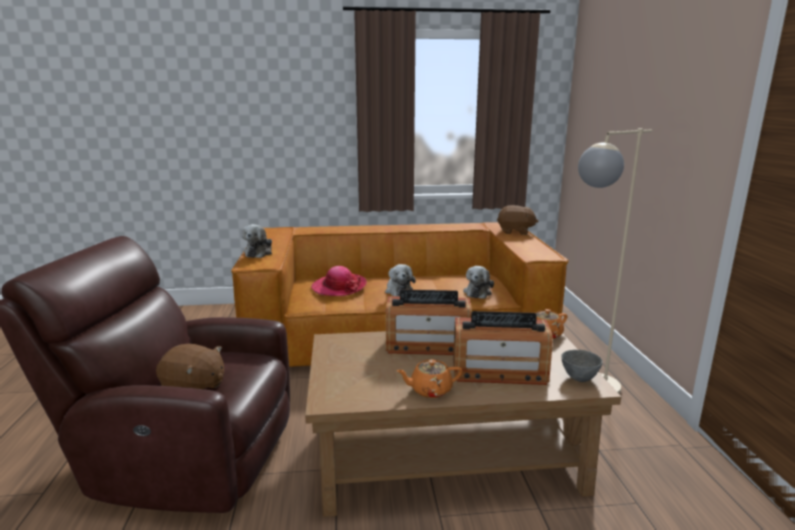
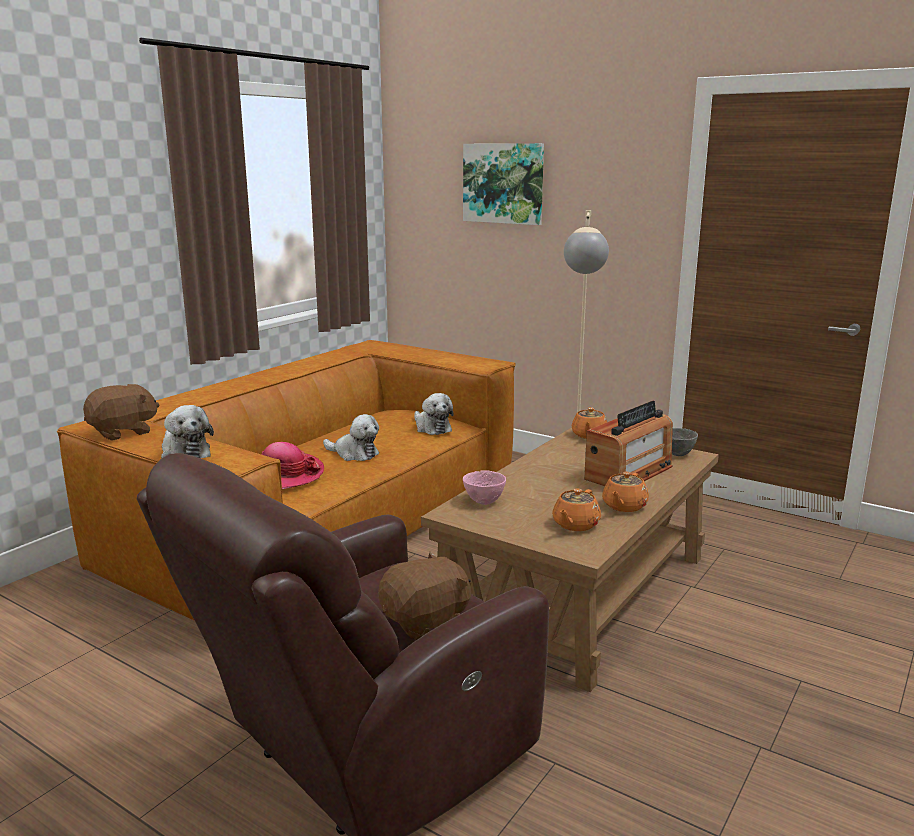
camera: 50 degrees left, 0 degrees up
(361, 343) = (484, 502): none -> pink bowl
(368, 383) = (575, 525): none -> orange teapot
(427, 345) = (537, 479): radio -> none
(515, 232) = (401, 349): brown plush toy -> brown plush toy (123, 432)
(625, 103) = (503, 183): none -> picture

